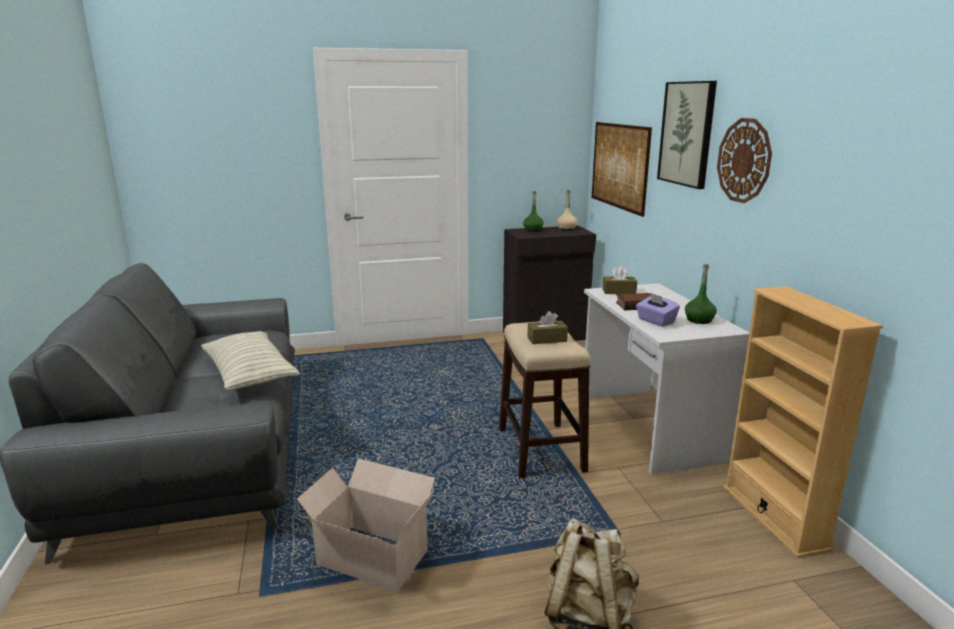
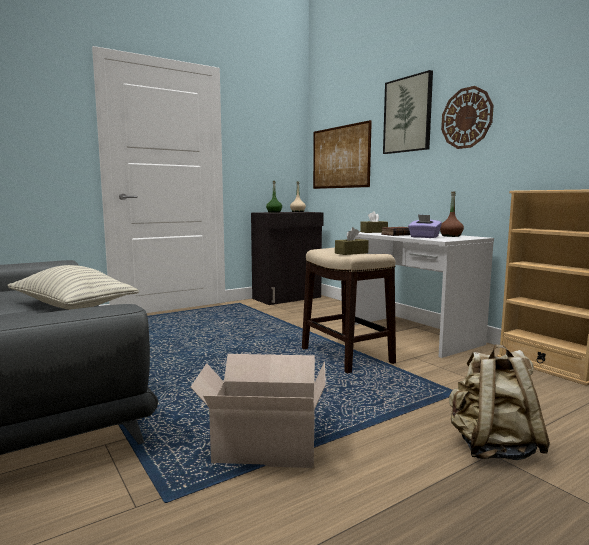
camera: 20 degrees left, 10 degrees down
(699, 320) = (450, 236): green bottle -> brown bottle

